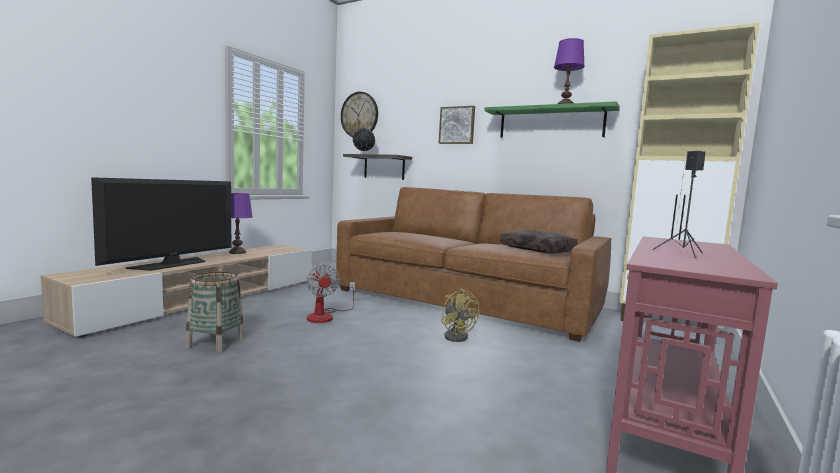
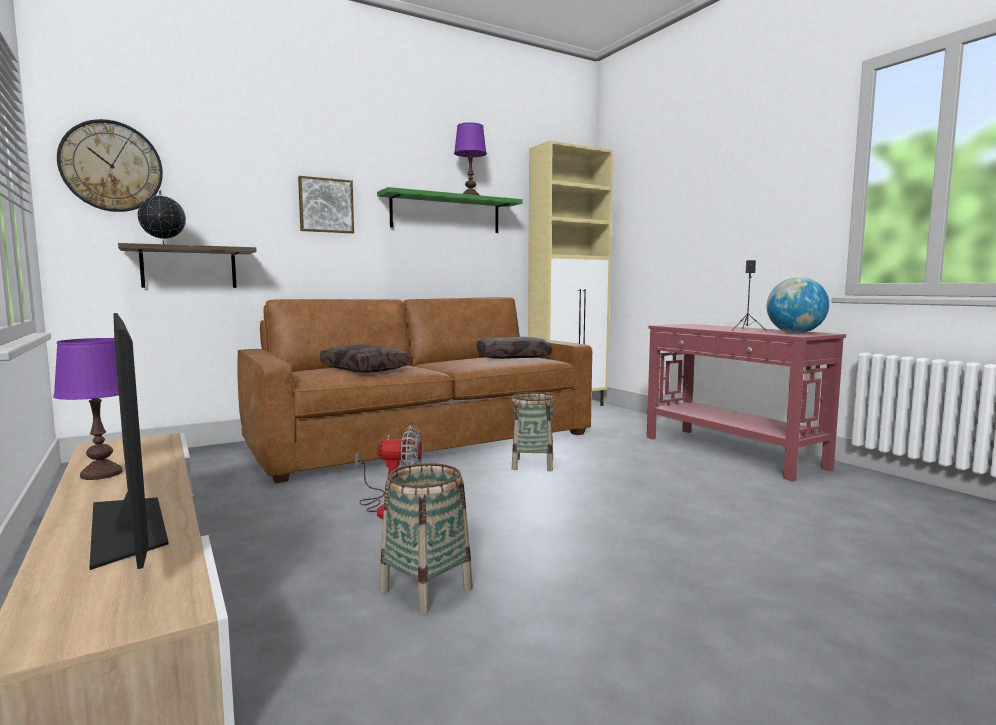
camera: 60 degrees left, 0 degrees up
(410, 235) = (365, 369): none -> brown pillow
(457, 336) = (532, 464): yellow fan -> basket
(689, 264) = (795, 333): none -> globe

